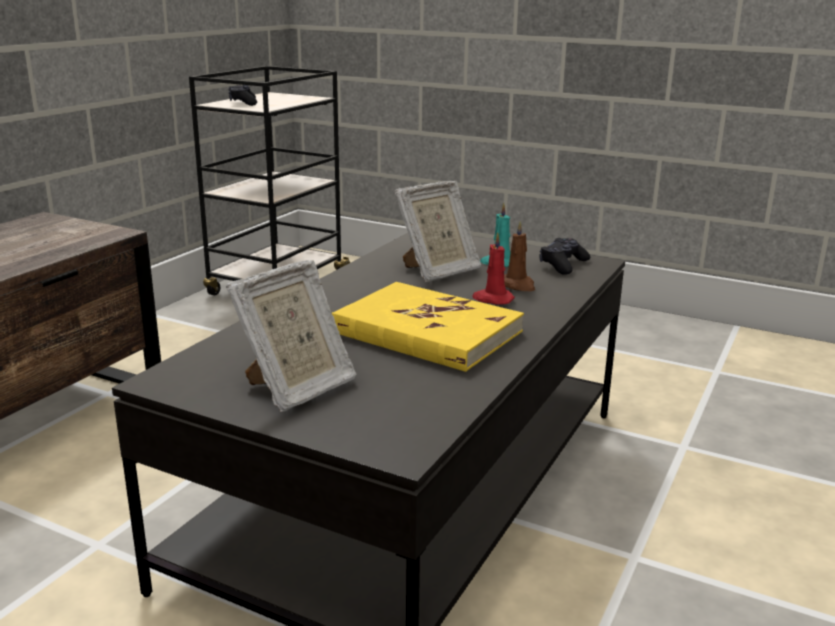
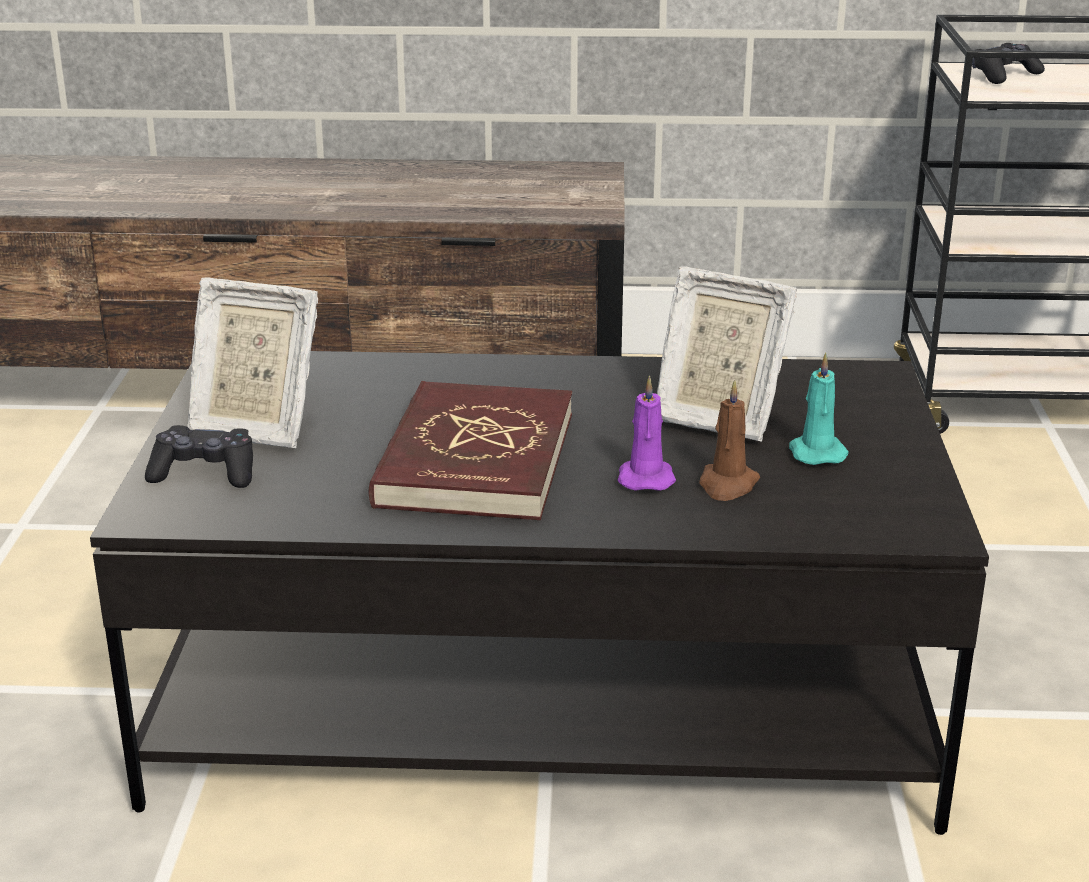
camera: 65 degrees right, 5 degrees up
(426, 332) = (475, 459): yellow book -> red book
(492, 299) = (645, 477): red candle -> purple candle
(563, 265) = (878, 504): black game controller -> black game controller (205, 473)

